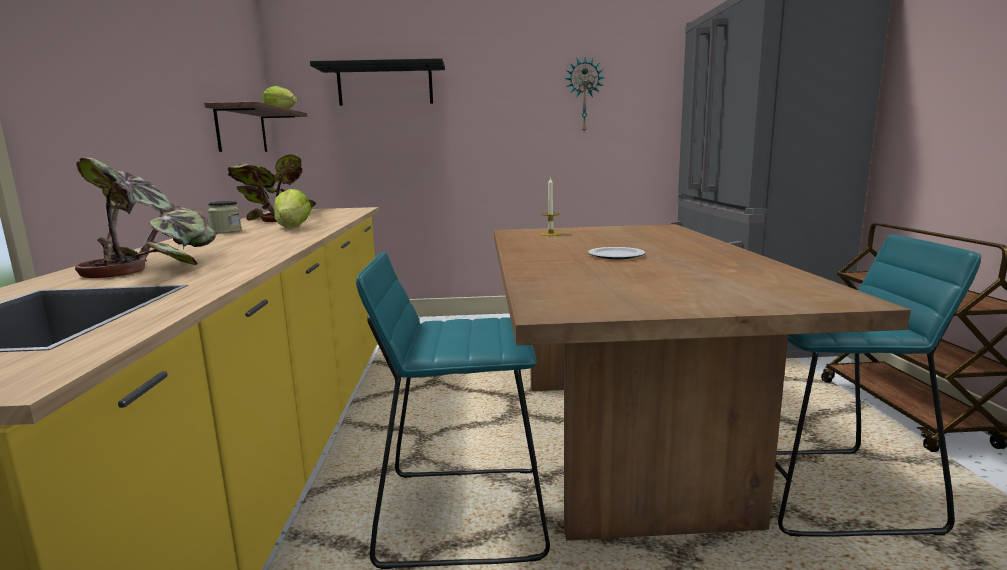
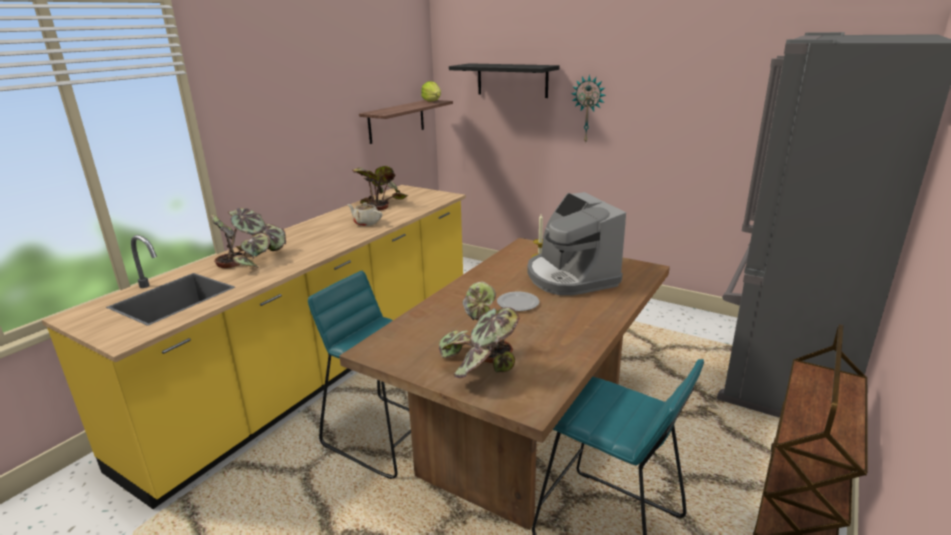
camera: 35 degrees right, 10 degrees up
(226, 231) = (330, 220): jar -> none
(293, 227) = (366, 223): lettuce -> beige teapot
(584, 95) = (685, 100): wall clock -> wall clock (588, 109)
(615, 238) = (570, 277): none -> coffee machine
(711, 291) = (479, 366): none -> potted plant

